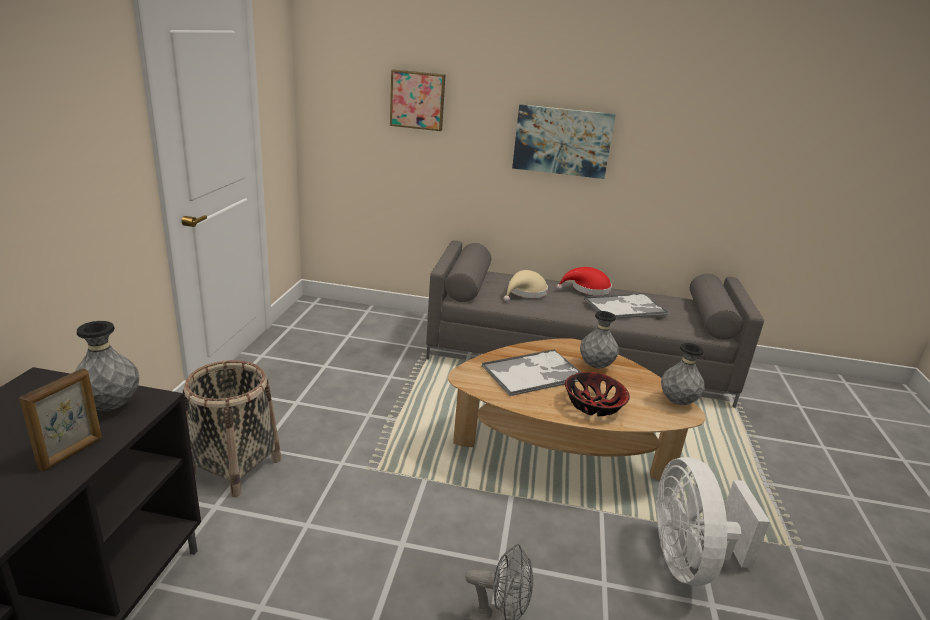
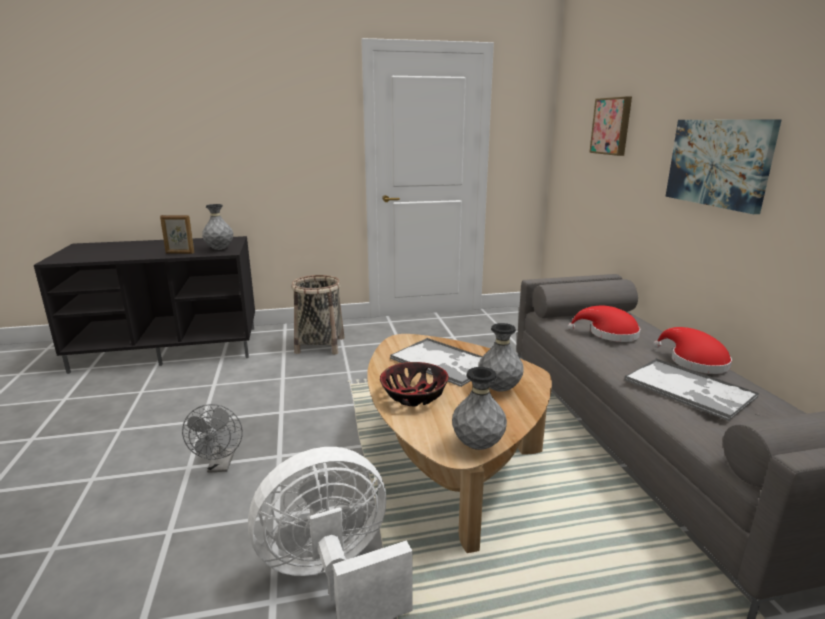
camera: 70 degrees right, 5 degrees down
(525, 293) = (609, 334): beige hat -> red hat

